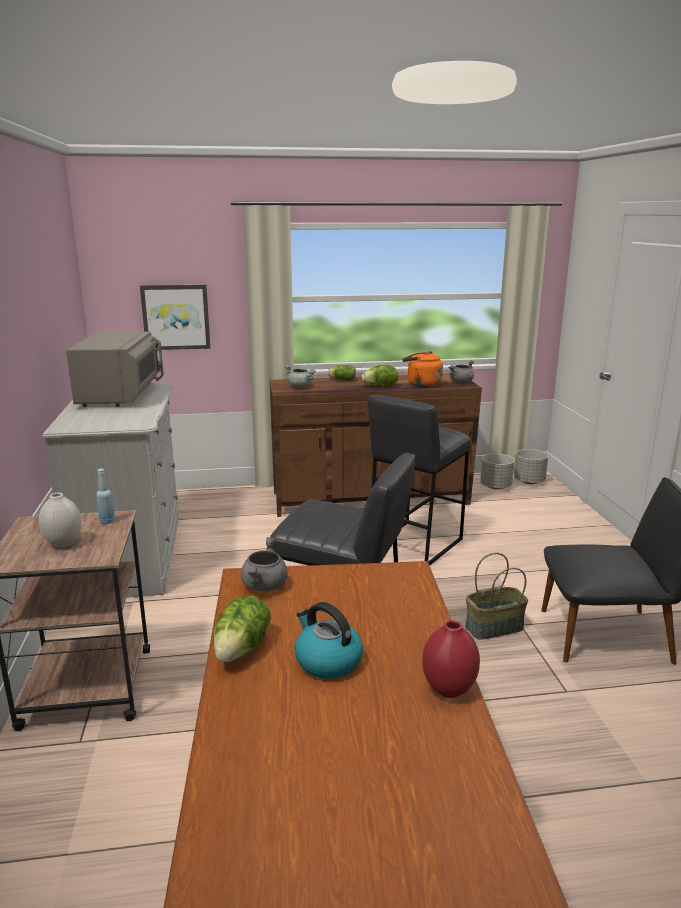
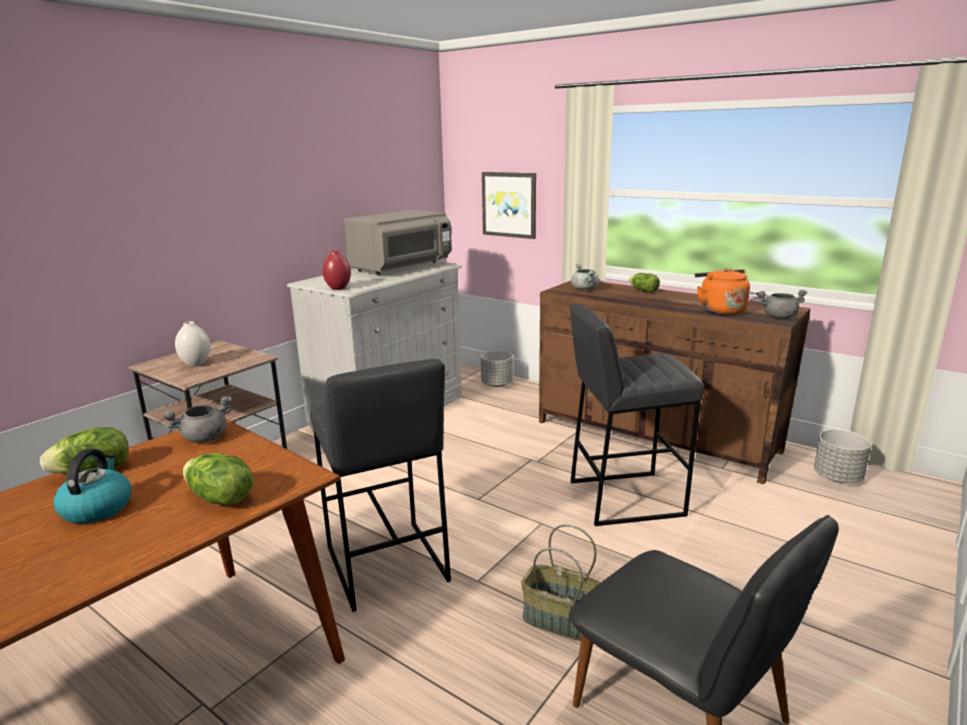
camera: 45 degrees right, 0 degrees up
(107, 521) = (246, 358): blue bottle -> none
(381, 386) = (666, 303): lettuce -> lettuce (220, 499)
(448, 690) = (82, 579): red vase -> red vase (337, 288)
(529, 481) = (903, 489): grey planter -> grey planter (497, 384)

